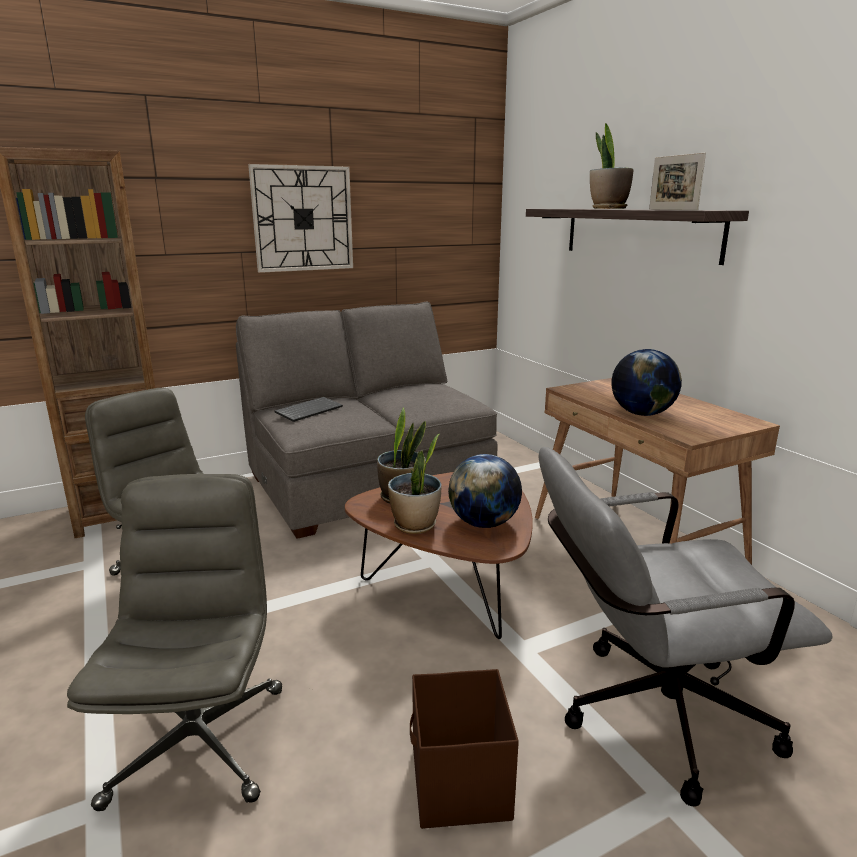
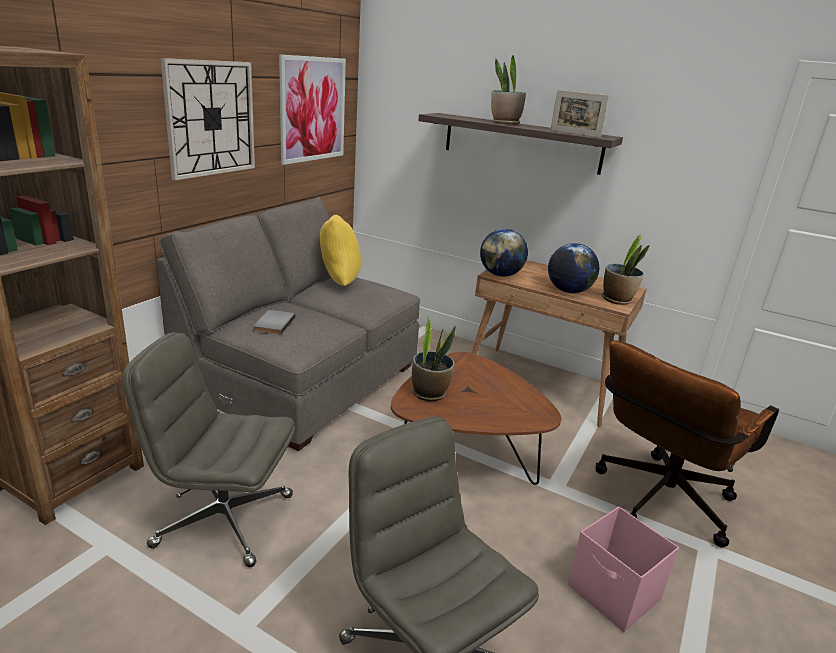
camera: 35 degrees left, 5 degrees up
(309, 410) = (272, 324): keyboard -> grey book
(415, 525) = (471, 415): potted plant -> potted plant (617, 300)
(421, 387) = (338, 282): none -> yellow pillow
(434, 214) = (313, 109): none -> picture
(459, 785) = (614, 594): brown storage box -> pink storage box
(484, 523) = (512, 400): globe -> globe (500, 275)
(647, 715) = (657, 503): grey office chair -> brown office chair

